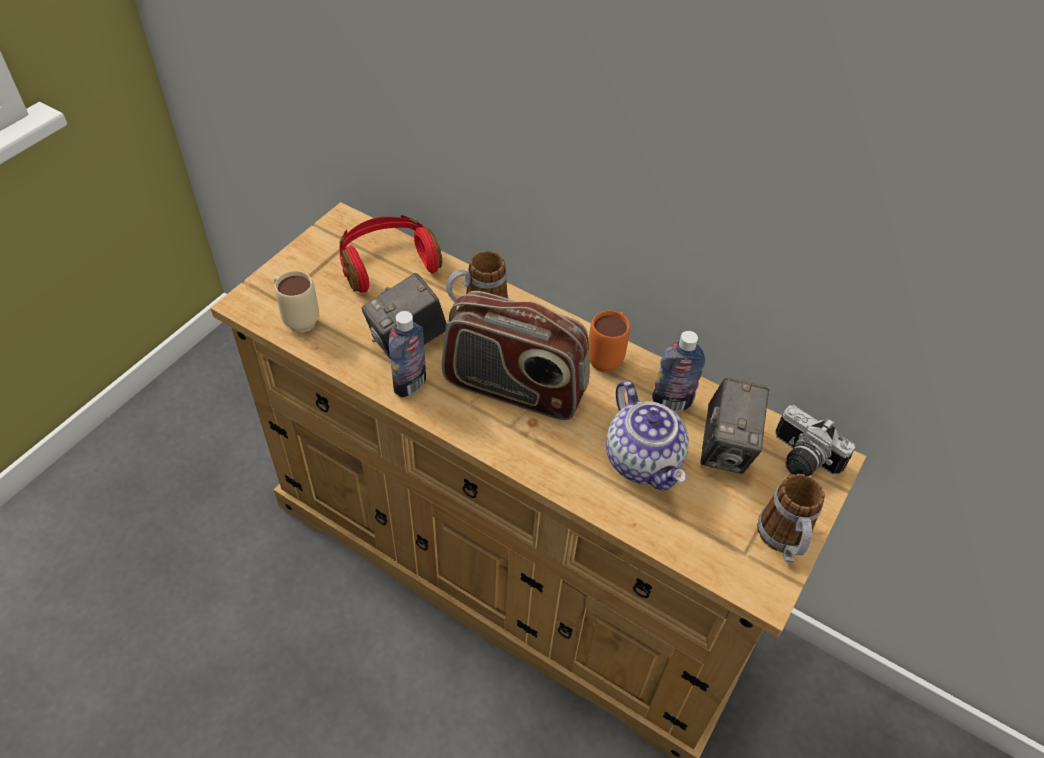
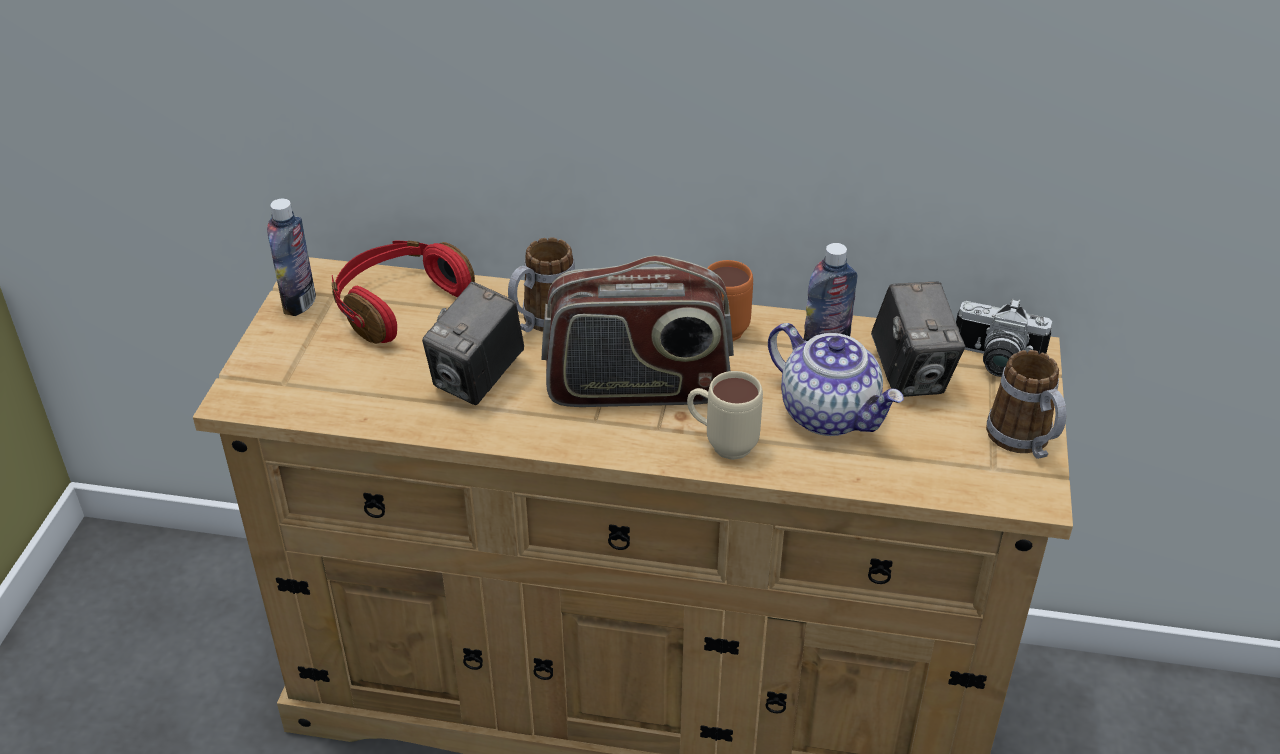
camera: 20 degrees left, 10 degrees down
(297, 319) = (320, 395): beige mug -> beige mug (721, 444)
(410, 384) = (509, 422): bottle -> bottle (299, 303)

